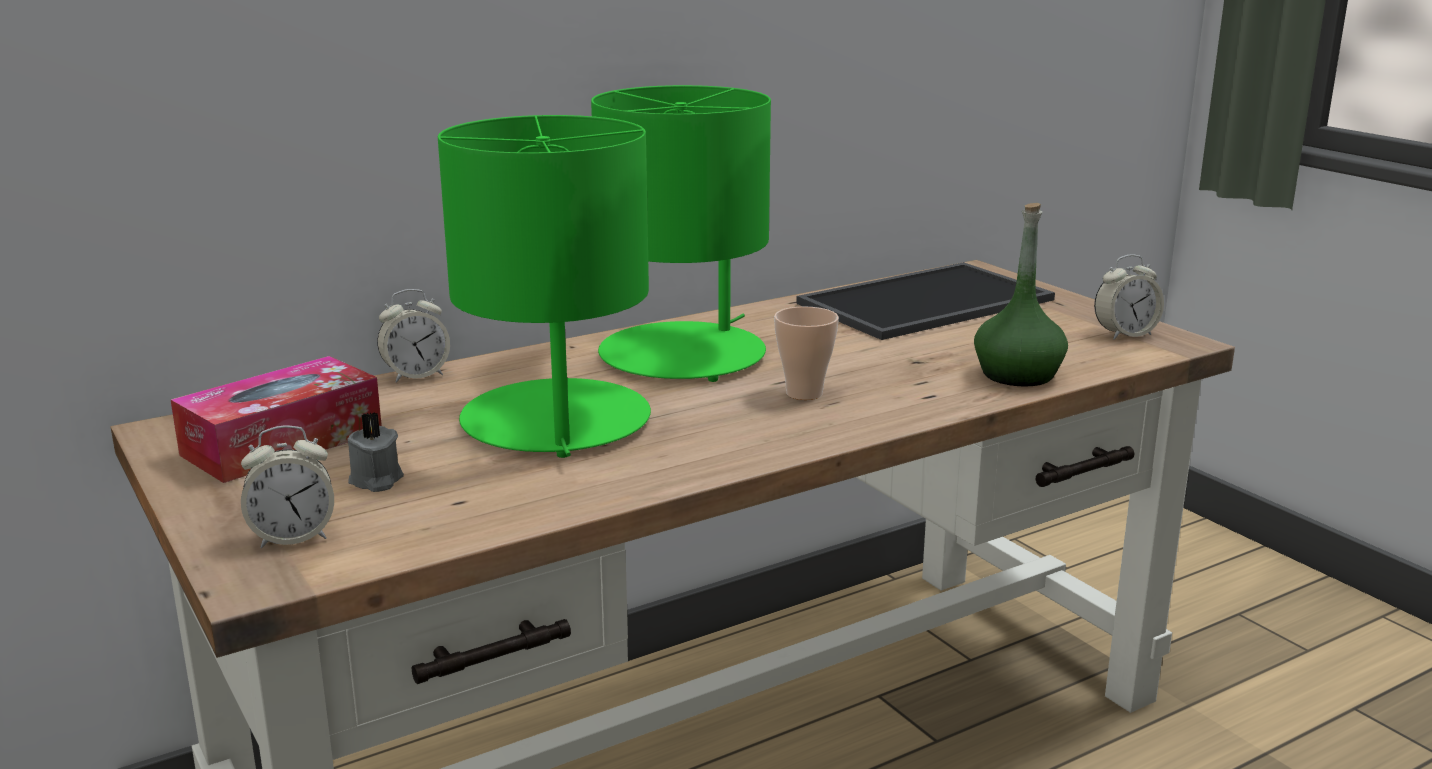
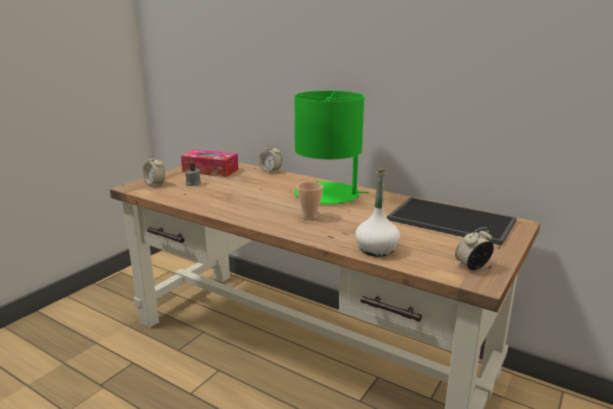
camera: 65 degrees right, 0 degrees up
(556, 422) = (250, 191): green table lamp -> none
(1017, 375) = (376, 249): green bottle -> white bottle
(1125, 334) = (472, 267): alarm clock -> alarm clock turned 105 degrees clockwise

